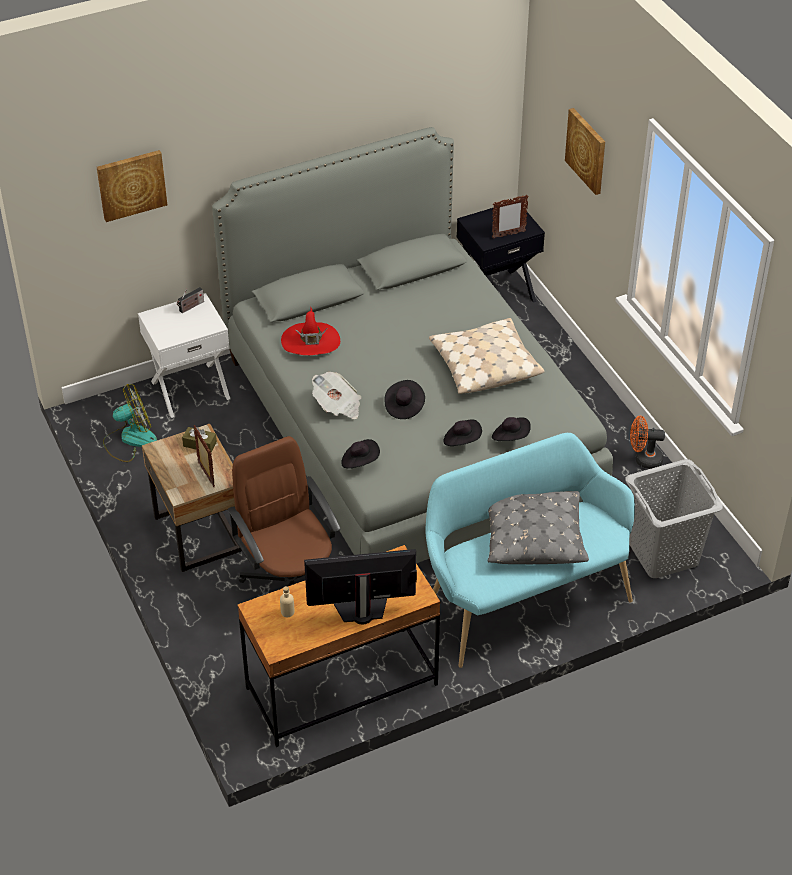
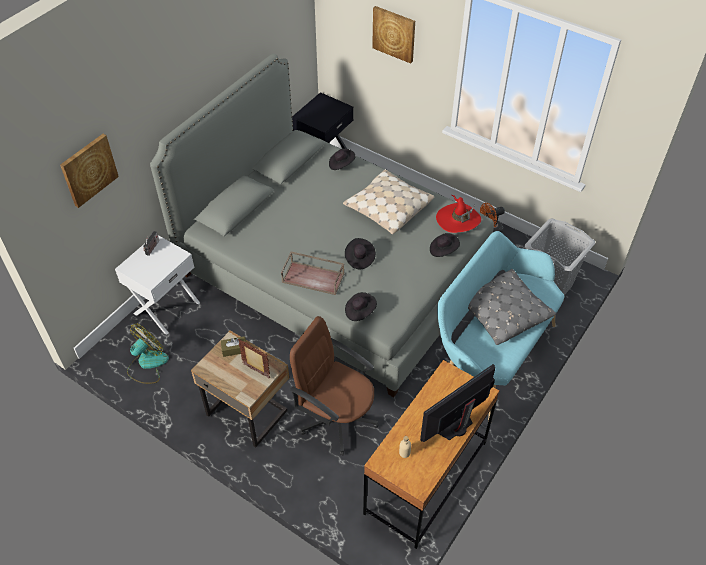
camera: 30 degrees left, 5 degrees up
(310, 342) = (260, 239): red hat -> red hat (458, 220)
(337, 406) = (314, 277): newspaper -> brown tray
(462, 441) = (414, 266): black hat -> black hat (341, 164)
(508, 235) = (332, 116): picture frame -> none

